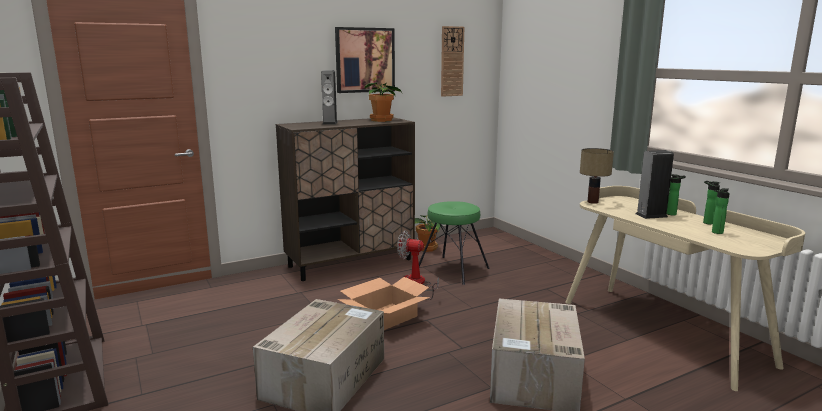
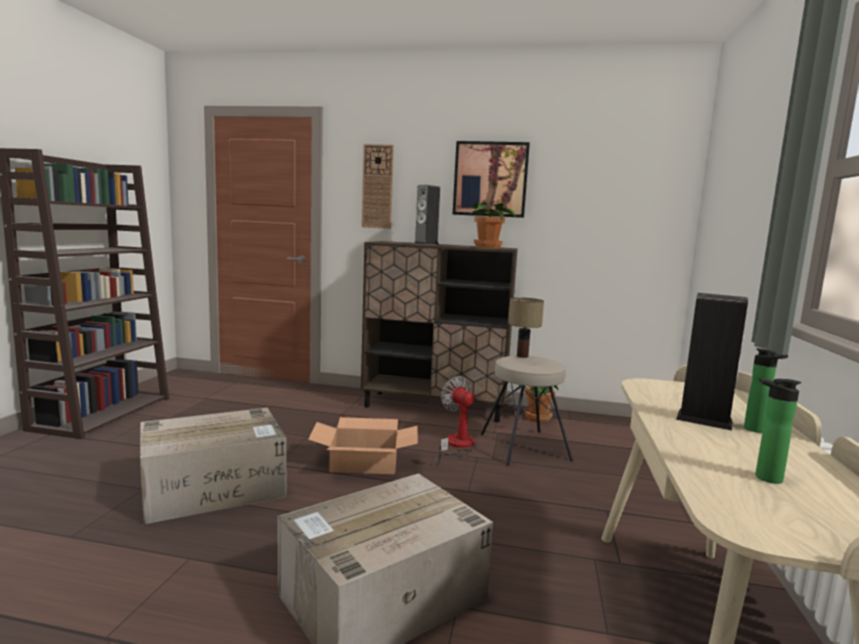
camera: 40 degrees right, 5 degrees down
(452, 61) = (615, 186): wall clock -> wall clock (377, 186)
(452, 270) = (523, 447): green stool -> beige stool
(593, 202) = (654, 383): table lamp -> table lamp (522, 356)
(706, 222) = (796, 460): bottle -> none

